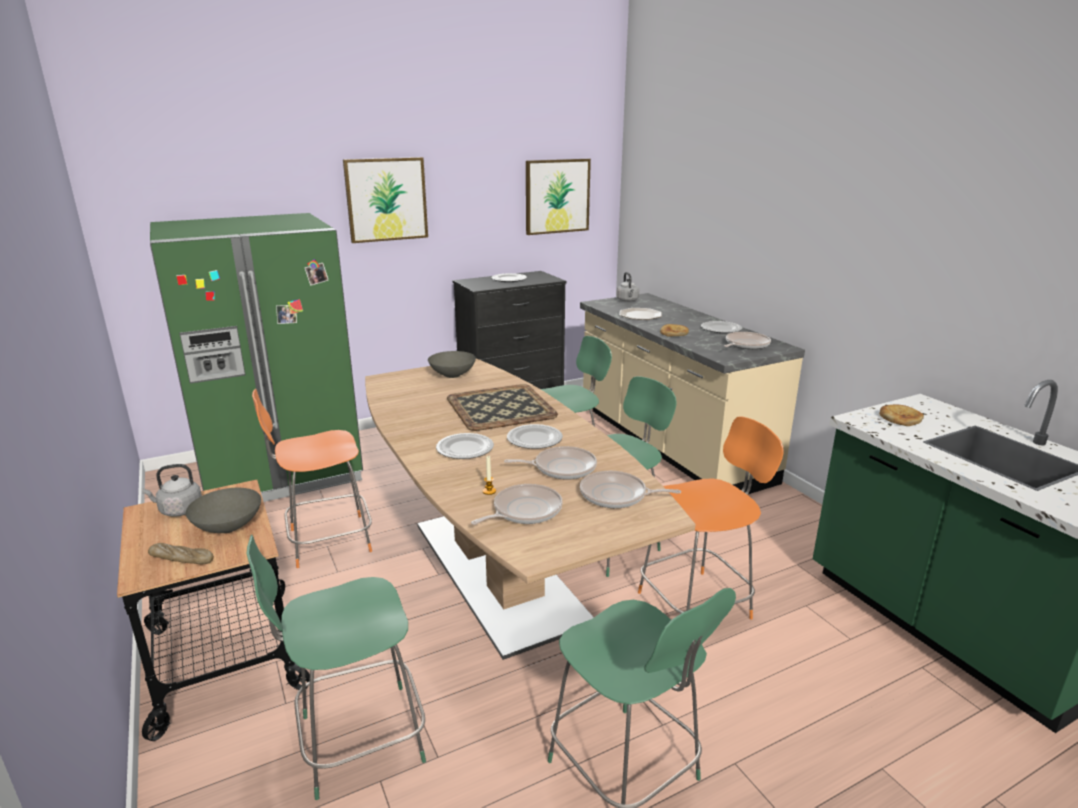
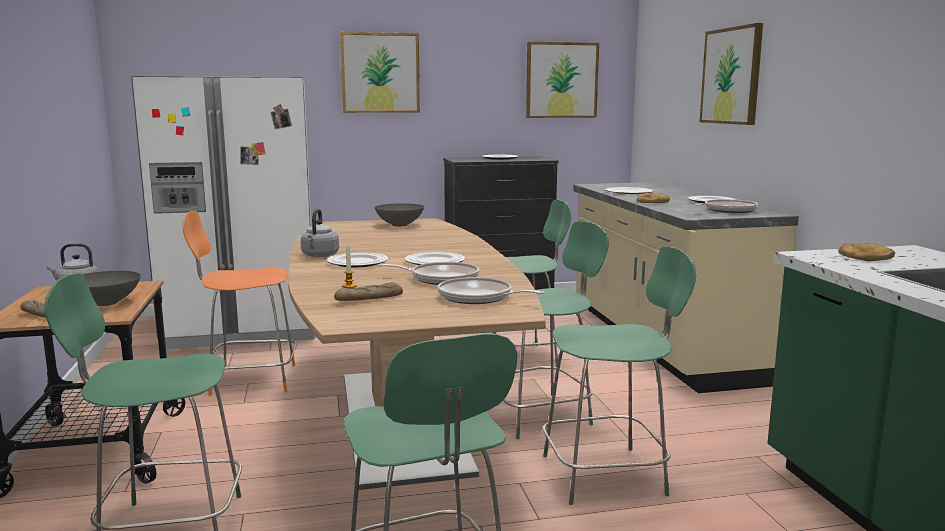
camera: 15 degrees right, 10 degrees down
(280, 472) = (244, 328): green fridge -> white fridge
(500, 408) = (422, 244): tray -> none
(524, 511) = (369, 299): frying pan -> bread
(627, 300) = (626, 185): grey kettle -> grey kettle (319, 256)
(697, 604) = (608, 474): orange chair -> green chair
(734, 213) = (731, 76): none -> picture

